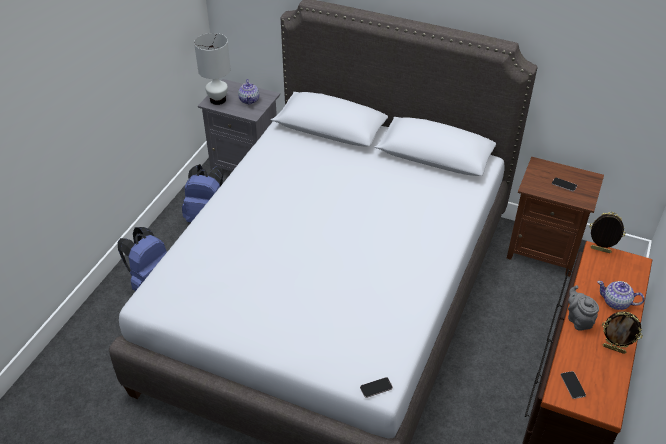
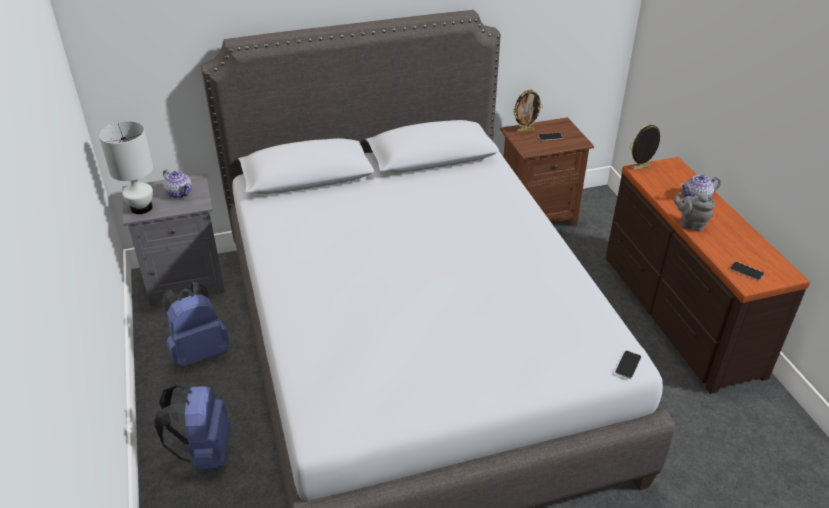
camera: 40 degrees left, 5 degrees down
(614, 349) = (736, 230): picture frame -> picture frame (525, 131)

